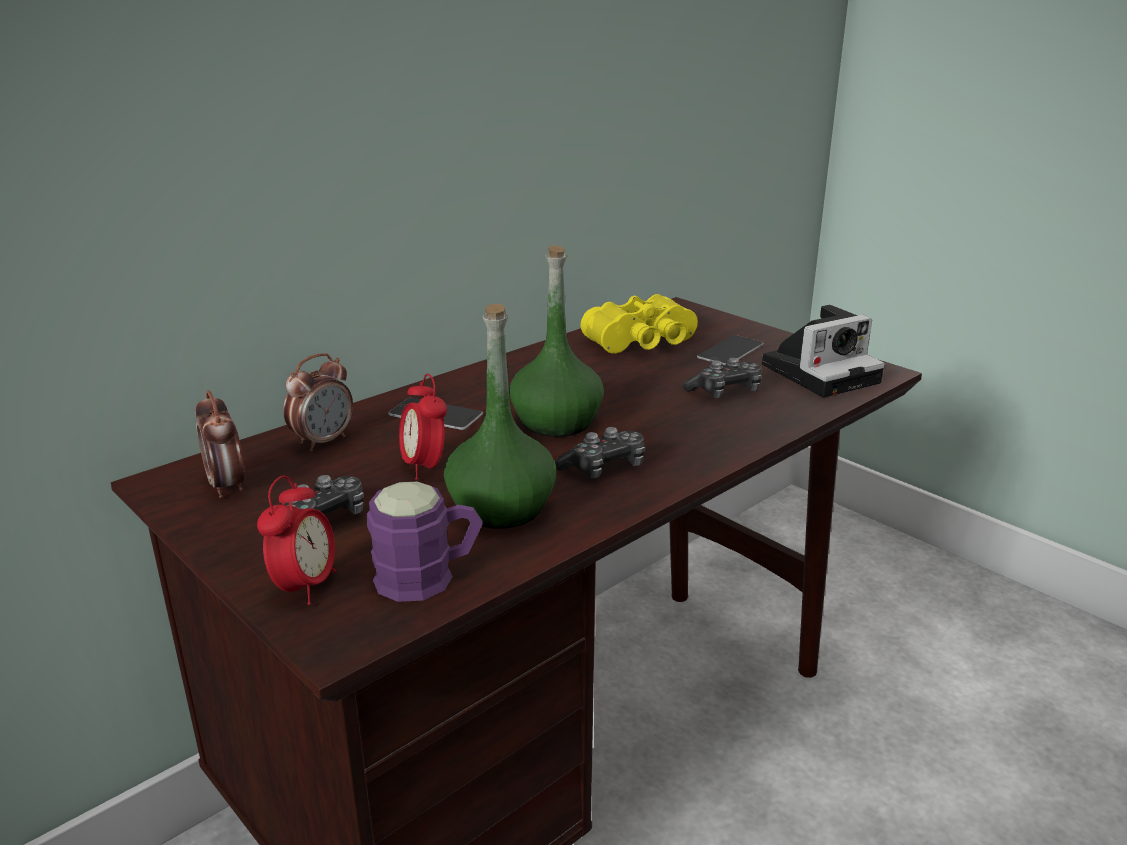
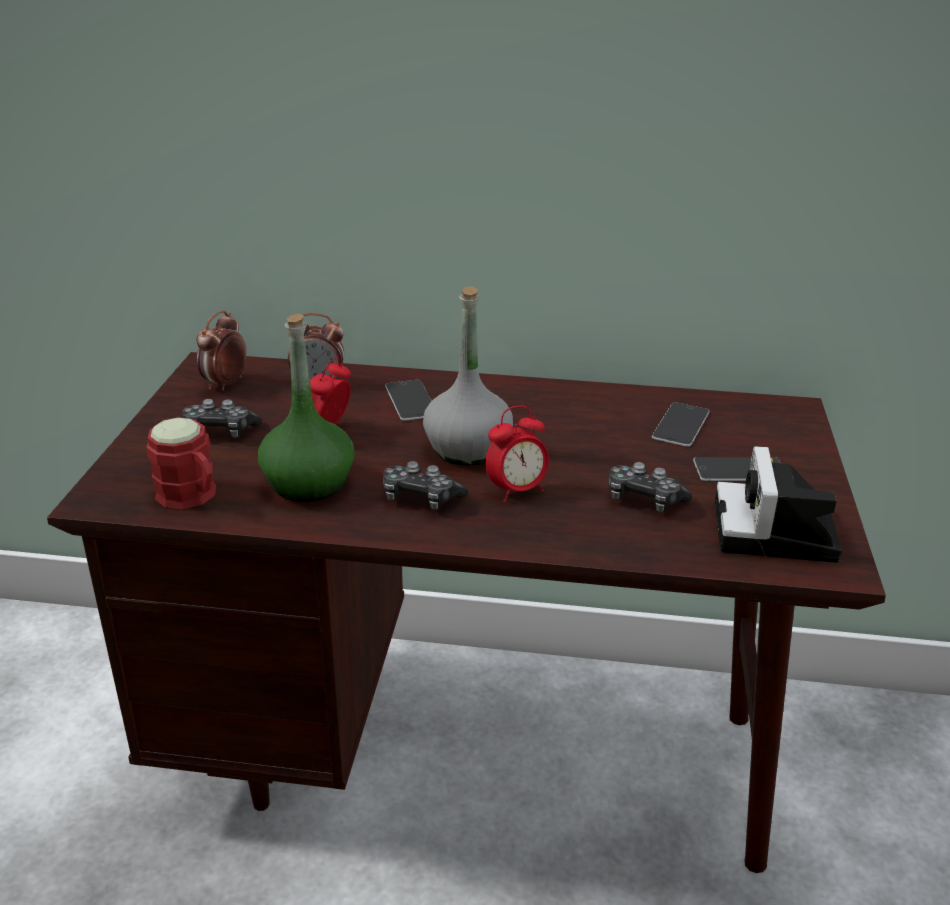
camera: 50 degrees right, 5 degrees up
(305, 587) = (141, 463): alarm clock -> alarm clock (516, 491)
(429, 577) = (192, 497): purple mug -> red mug
(557, 422) = (468, 449): green bottle -> grey bottle
(644, 343) = (681, 425): yellow binoculars -> phone
(822, 372) = (776, 534): camera -> camera turned 75 degrees clockwise

